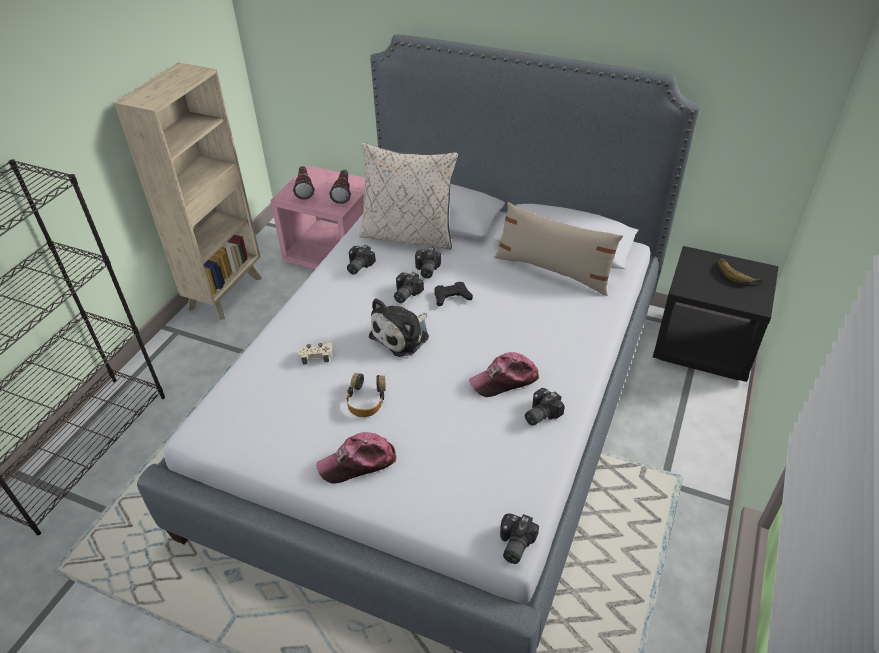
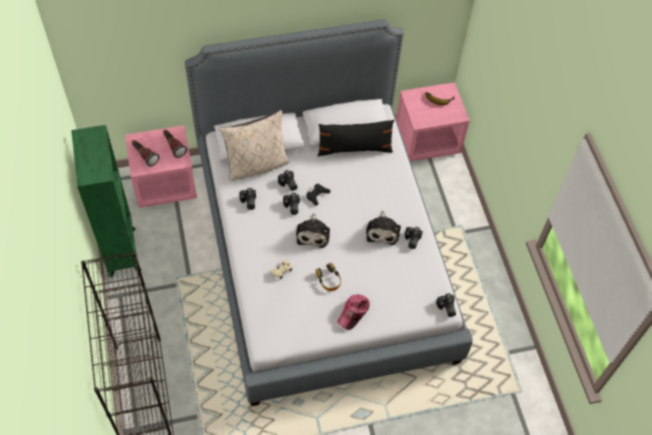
camera: 40 degrees left, 15 degrees up
(226, 292) = (122, 250): beige bookcase -> green bookcase
(505, 380) = (382, 231): cap -> plush toy
(553, 270) = (354, 149): beige pillow -> black pillow
(704, 347) = (427, 140): black nightstand -> pink nightstand

